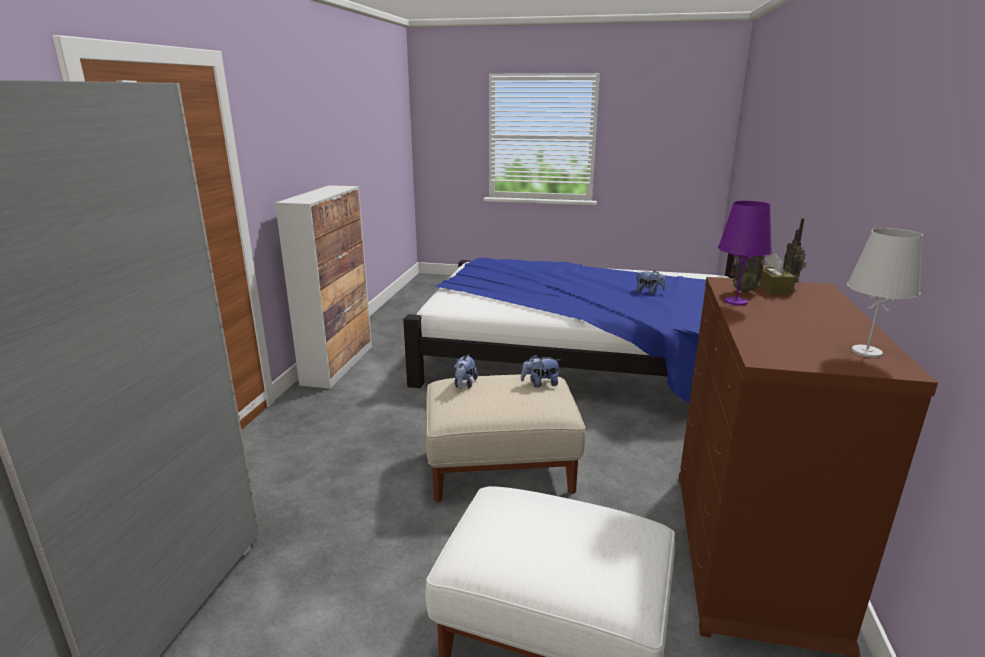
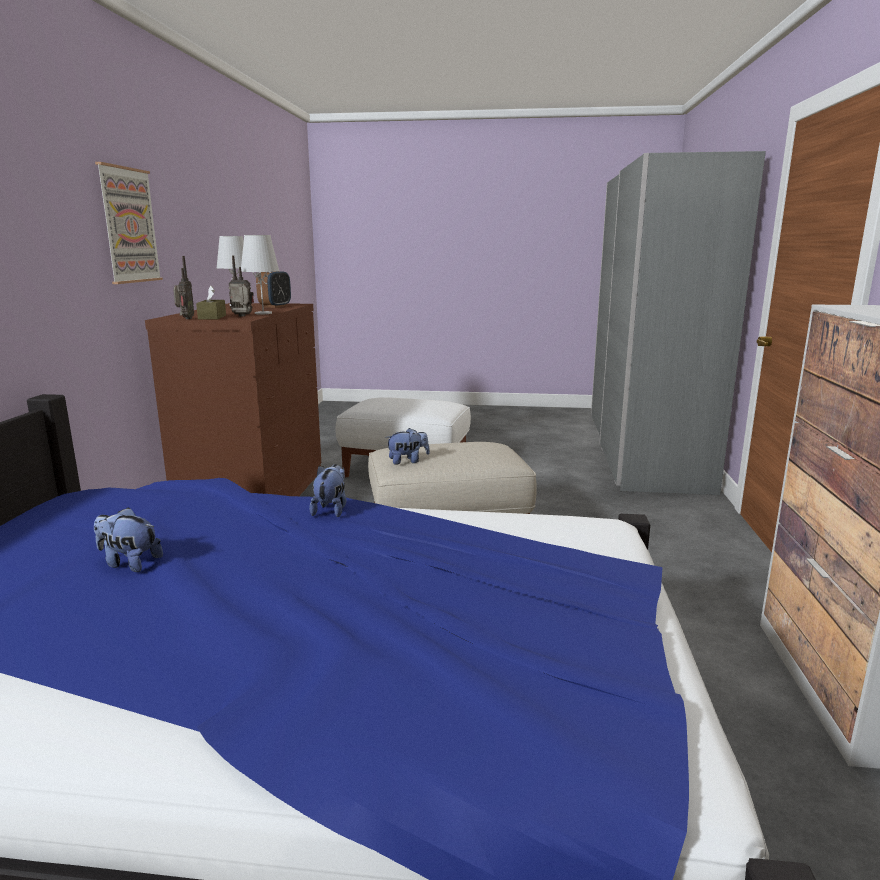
camera: 175 degrees right, 5 degrees down
(464, 385) = (489, 458): plush toy -> plush toy (331, 509)
(735, 301) = (263, 313): purple table lamp -> white table lamp
(779, 339) = (275, 306): none -> alarm clock
(878, 186) = (129, 225): none -> picture

